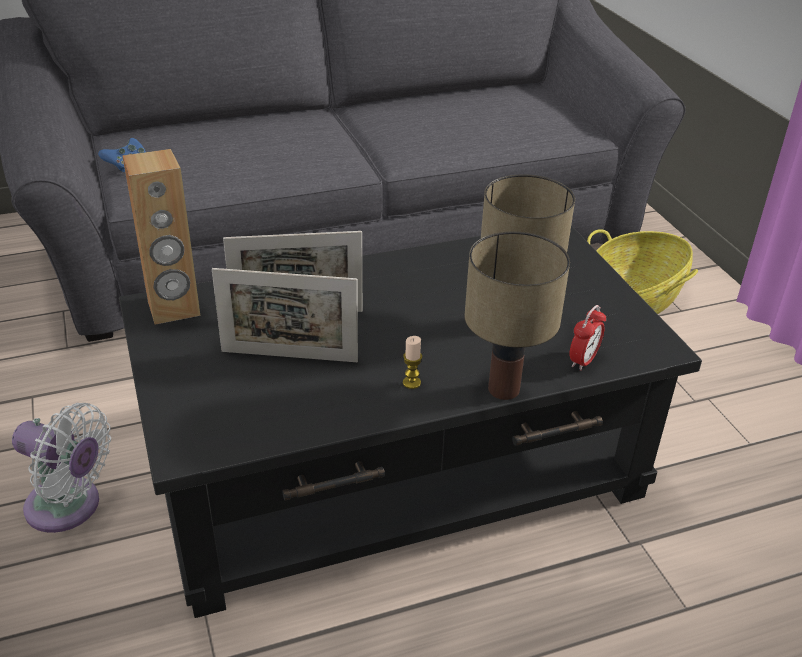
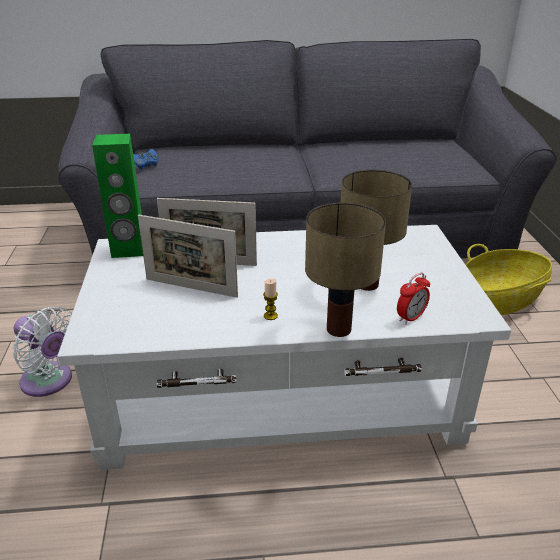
camera: 15 degrees right, 5 degrees down
(174, 309) = (129, 250): brown speaker -> green speaker
(398, 470) = (281, 393): black coffee table -> white coffee table

